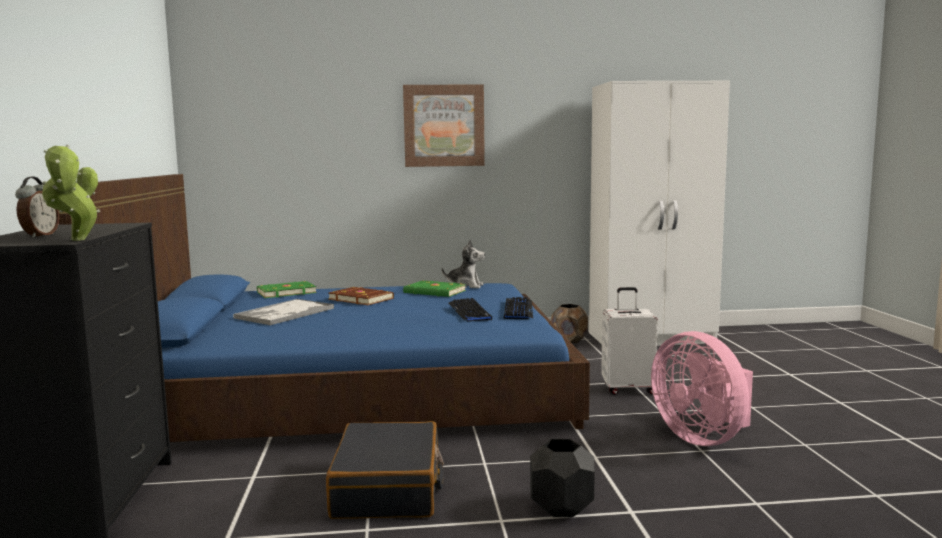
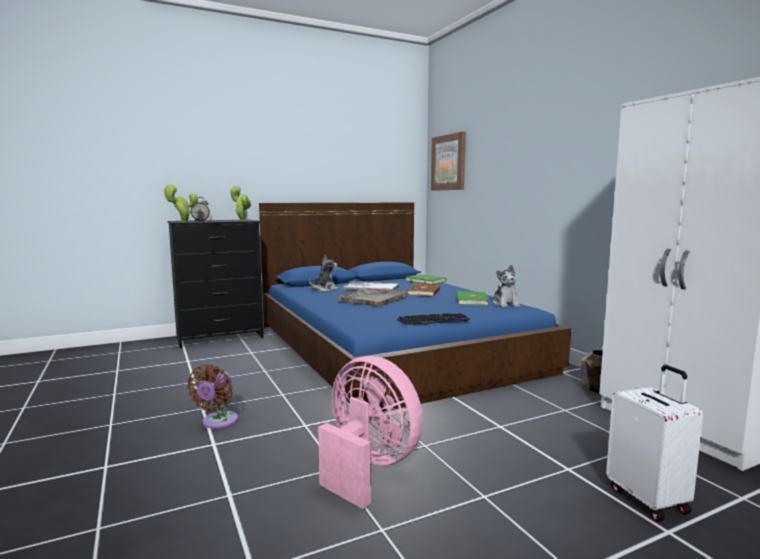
camera: 70 degrees right, 0 degrees up
(111, 225) = (242, 220): none -> potted plant
(251, 332) = (323, 289): none -> plush toy
(376, 316) = (373, 298): none -> grey tray
(388, 488) = (241, 378): black suitcase -> none
(444, 126) = (545, 165): picture -> picture (449, 162)
(469, 311) = (406, 311): keyboard -> none
(561, 508) = (218, 422): black planter -> brown fan
(628, 389) = (476, 426): white suitcase -> white suitcase (649, 499)
(702, 437) = (368, 467): pink fan -> pink fan turned 90 degrees clockwise

